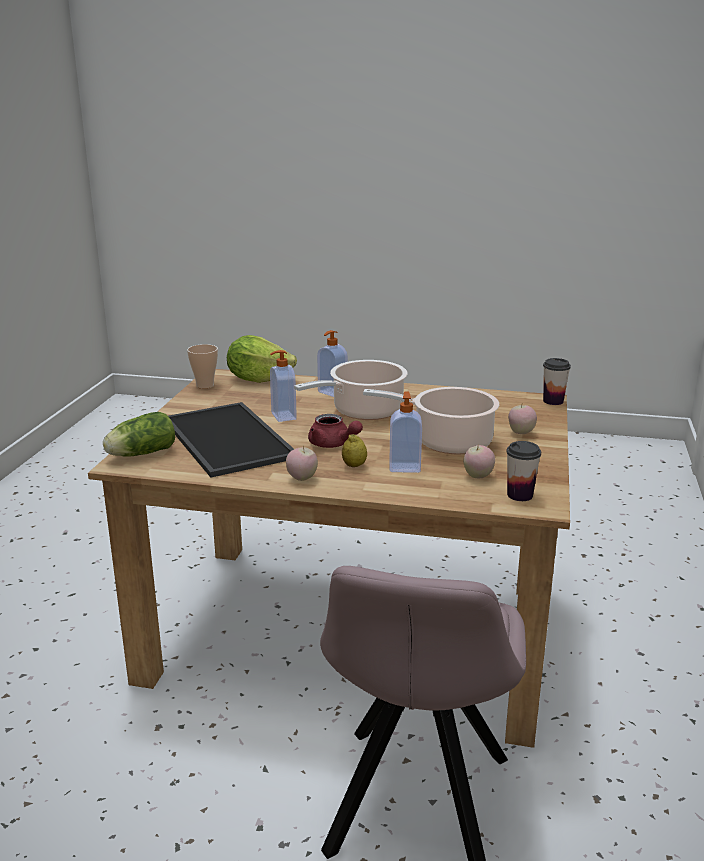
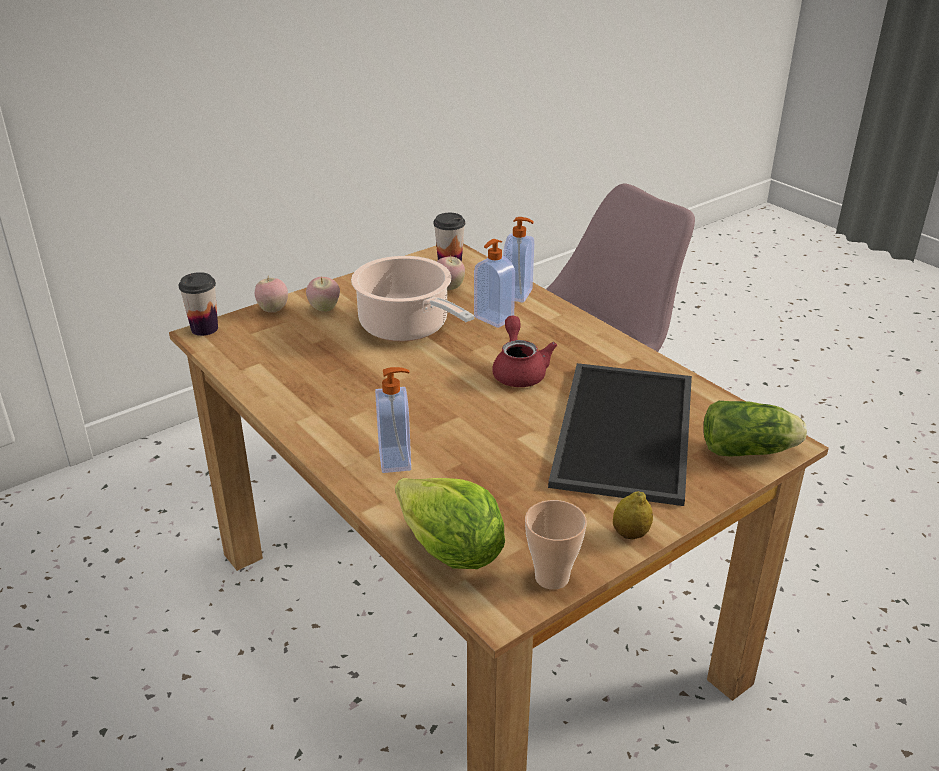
camera: 140 degrees left, 10 degrees up
(282, 416) = (518, 441): soap dispenser -> soap dispenser (518, 294)
(302, 478) = (601, 345): apple -> apple (273, 310)
(354, 465) = (535, 338): lemon -> lemon (630, 534)
(363, 412) = (415, 404): cooking pot -> none

